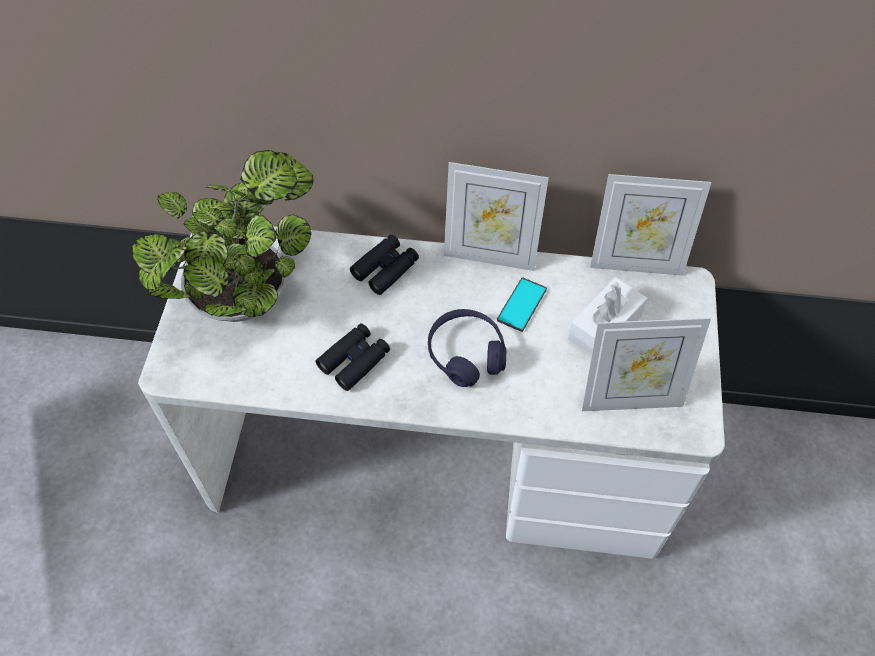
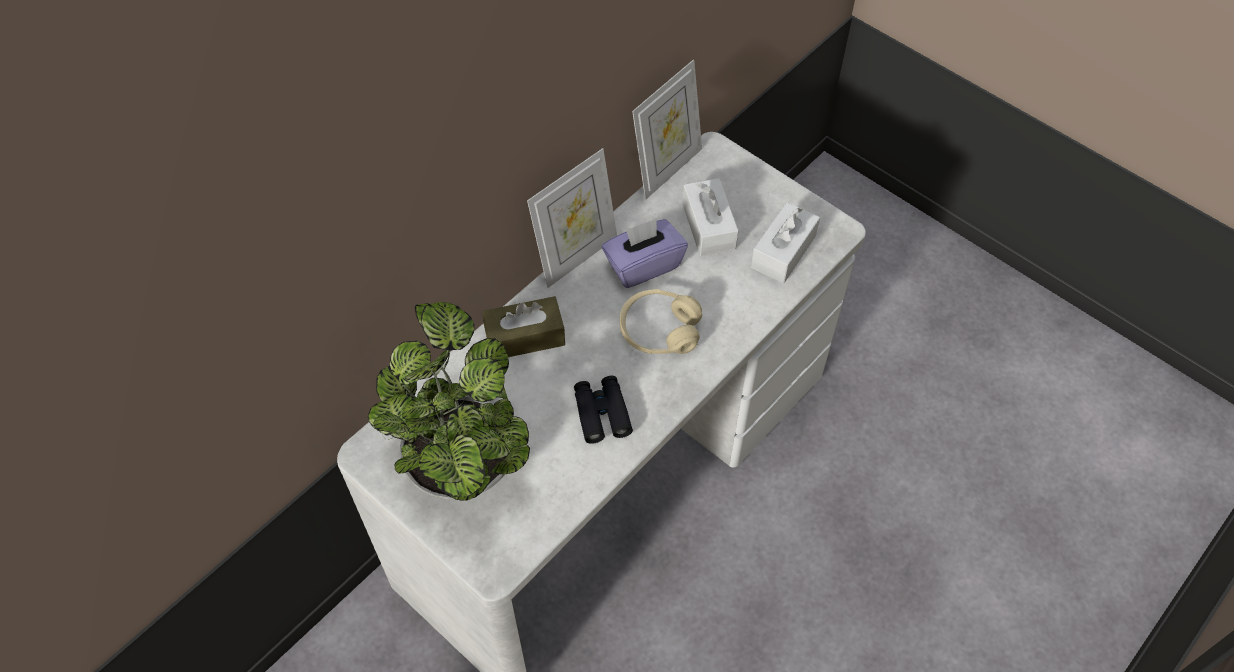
camera: 55 degrees left, 0 degrees up
(385, 269) = (525, 337): black binoculars -> brown tissue box
(466, 354) = (659, 330): purple headphones -> beige headphones
(521, 305) = (643, 265): phone -> purple tissue box
(630, 399) = (783, 252): picture frame -> white tissue box

